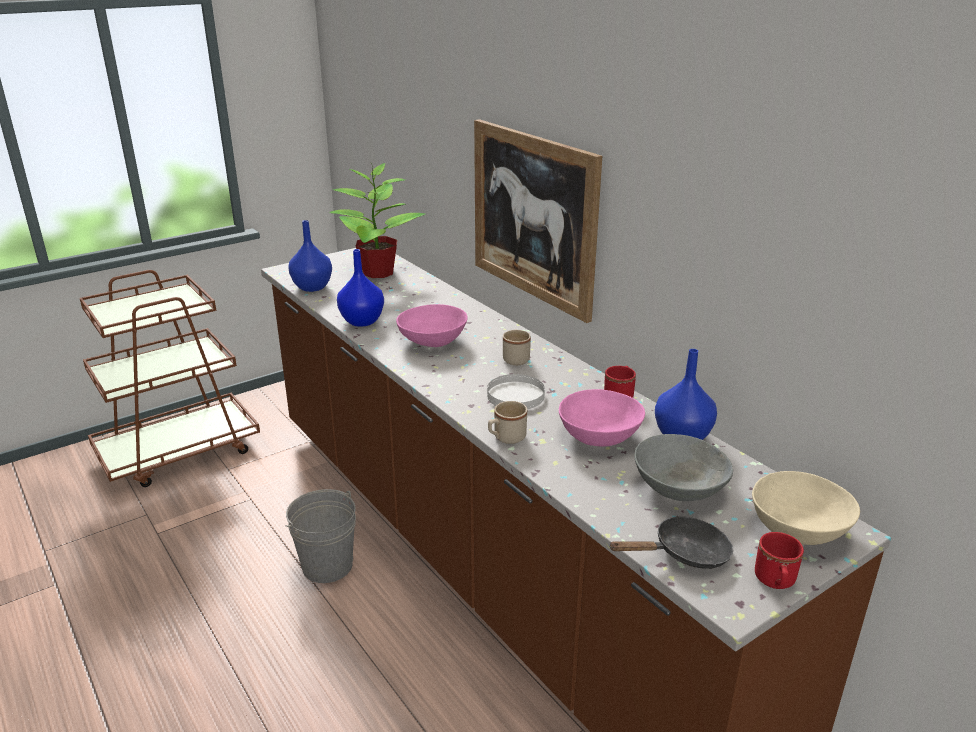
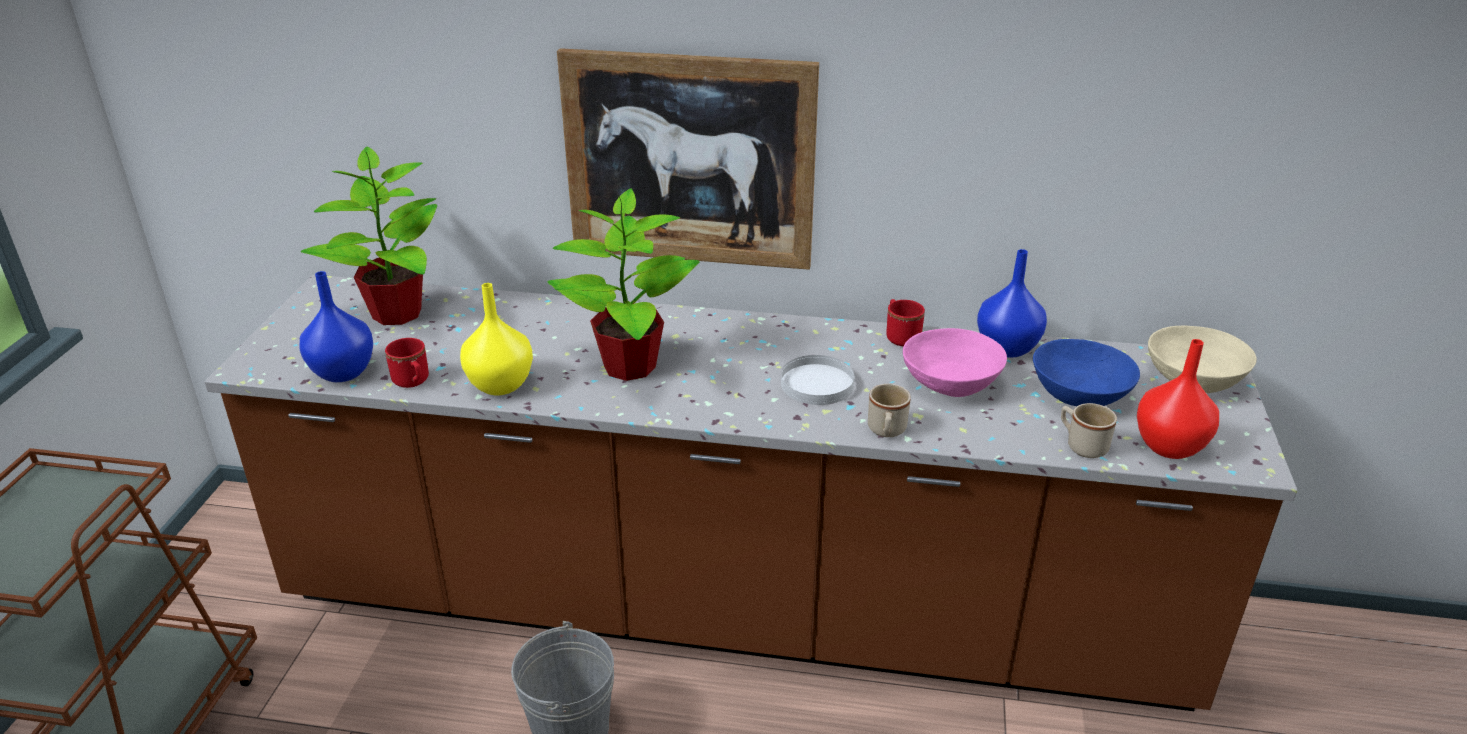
camera: 45 degrees left, 5 degrees up
(361, 321) = (499, 385): blue vase -> yellow vase
(433, 340) = (628, 367): pink bowl -> potted plant
(516, 358) = (746, 344): beige mug -> beige mug (1081, 445)
(678, 488) = (1079, 396): grey bowl -> blue bowl
(684, 554) = (1170, 447): black frying pan -> red vase
(775, 582) = (1247, 431): red mug -> red mug (413, 382)

